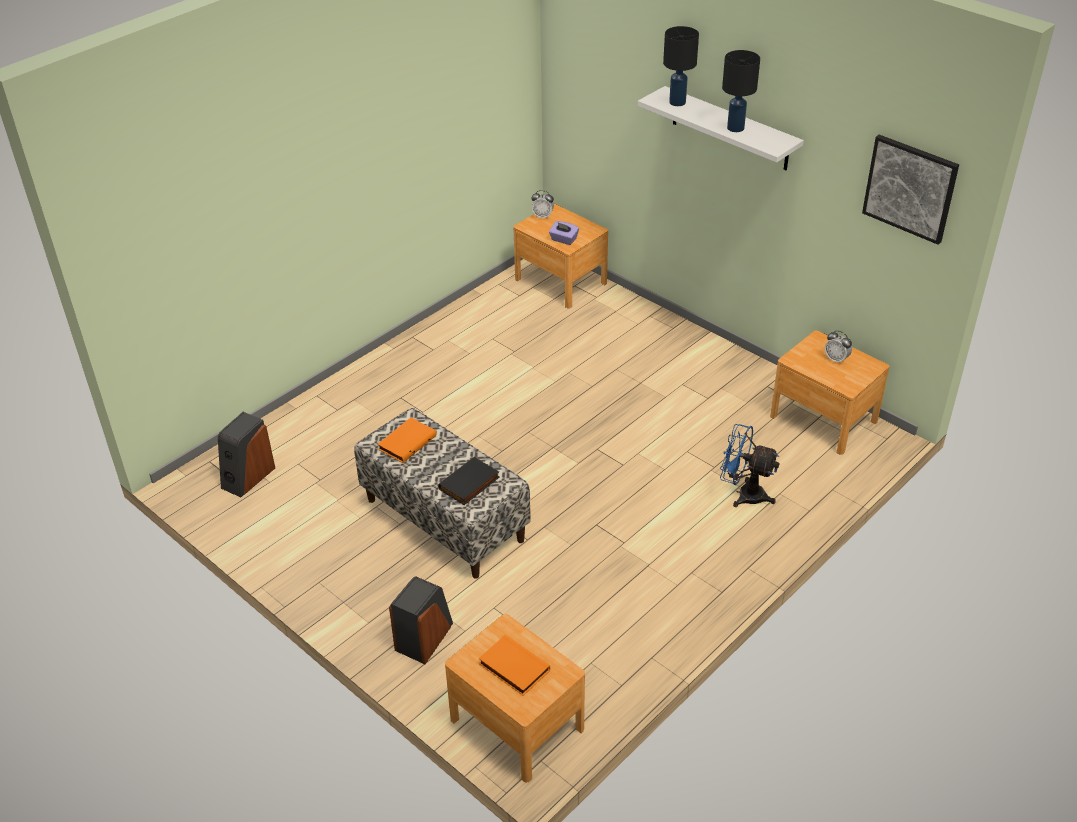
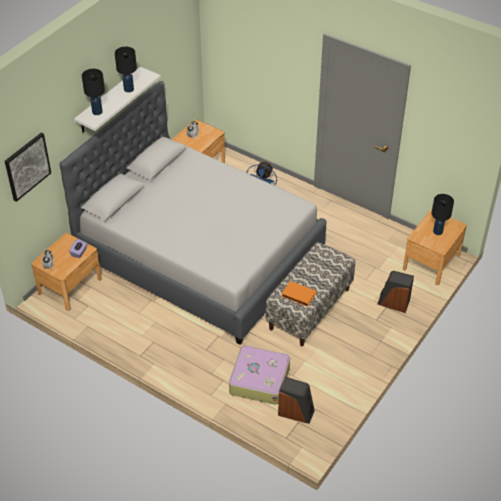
camera: 100 degrees left, 5 degrees up
(322, 446) = (259, 380): none -> suitcase
(470, 484) = (325, 263): black book -> none
(512, 668) = (438, 232): orange book -> black table lamp
(600, 406) = (200, 254): none -> grey bed
(910, 188) = (181, 37): picture -> picture (27, 166)

